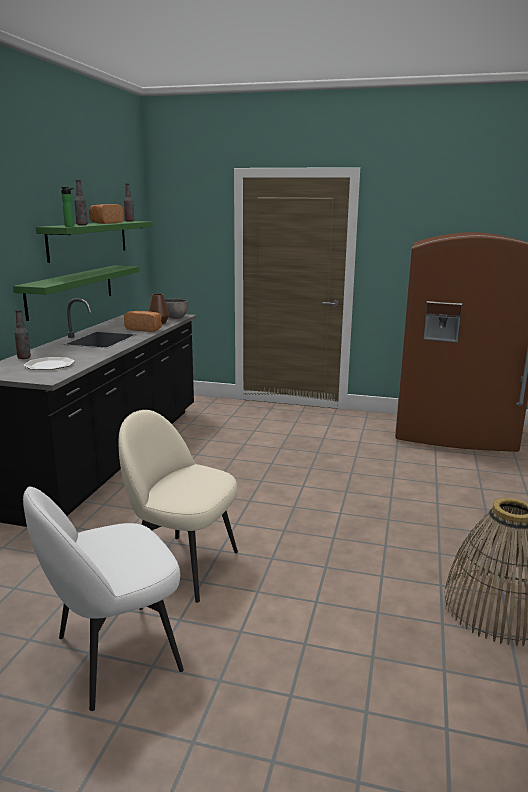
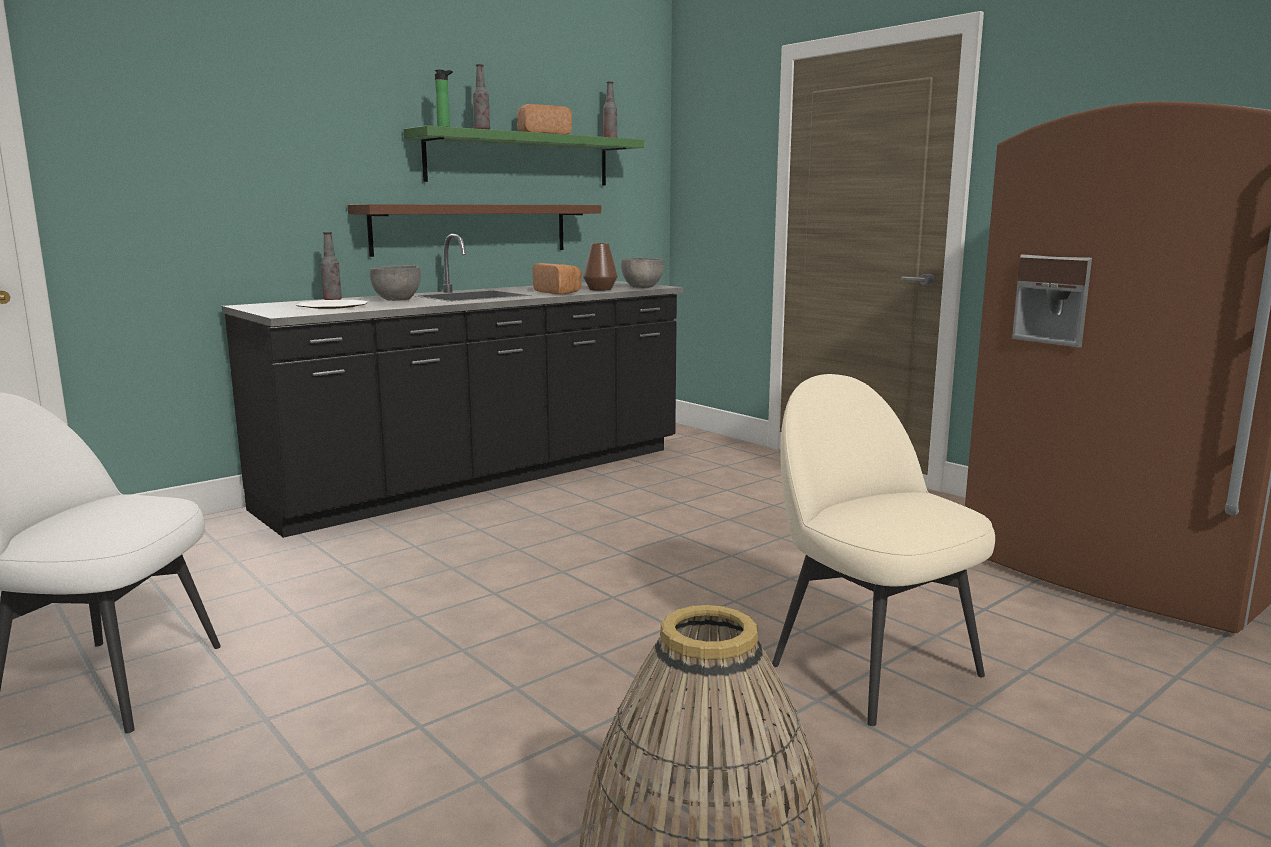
camera: 35 degrees right, 5 degrees down
(69, 351) = (397, 300): none -> grey bowl
(71, 290) = (472, 229): green shelf -> brown shelf
(183, 566) = (343, 619): beige chair -> beige chair (871, 667)

